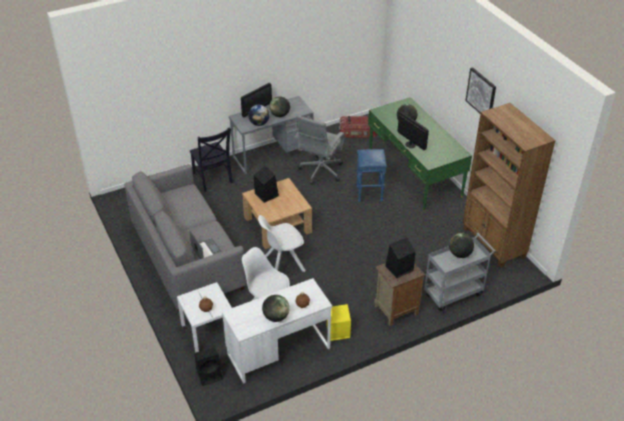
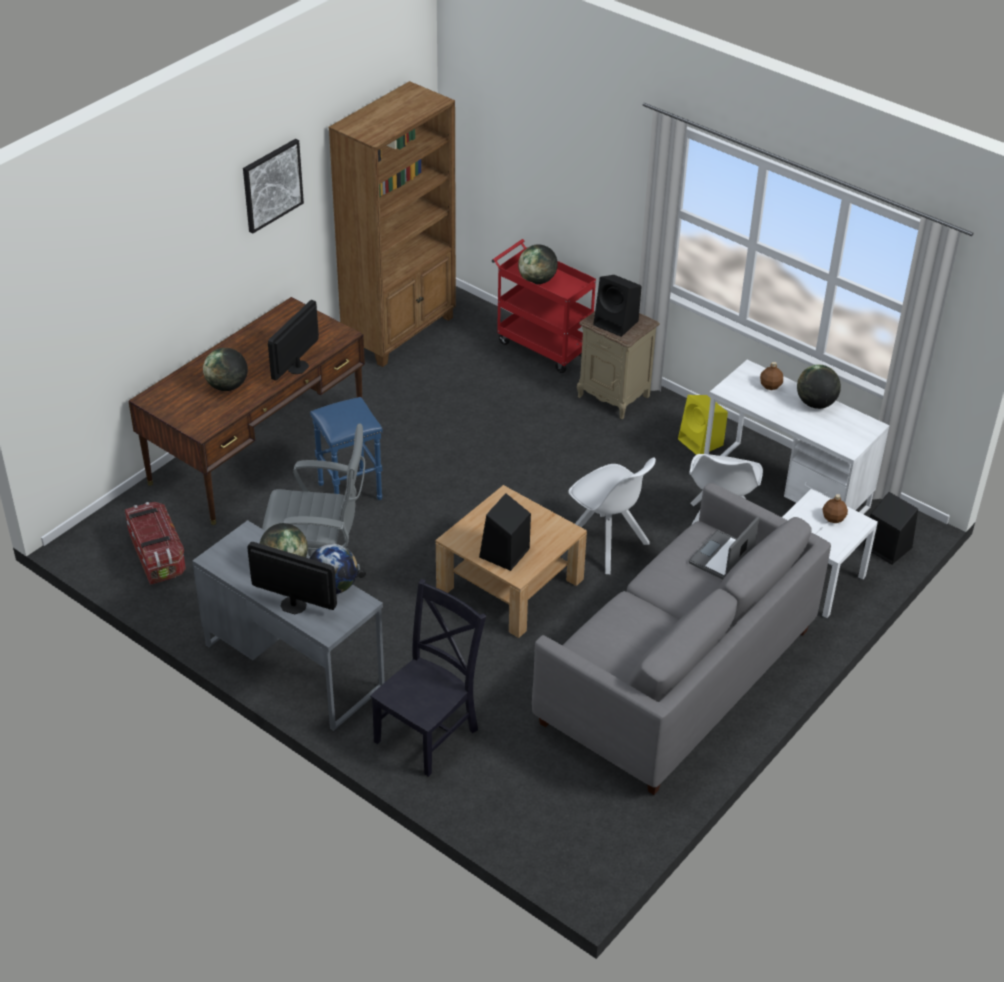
camera: 115 degrees left, 0 degrees up
(414, 173) = (257, 450): green desk -> brown desk
(454, 295) = (541, 349): grey cart -> red cart

